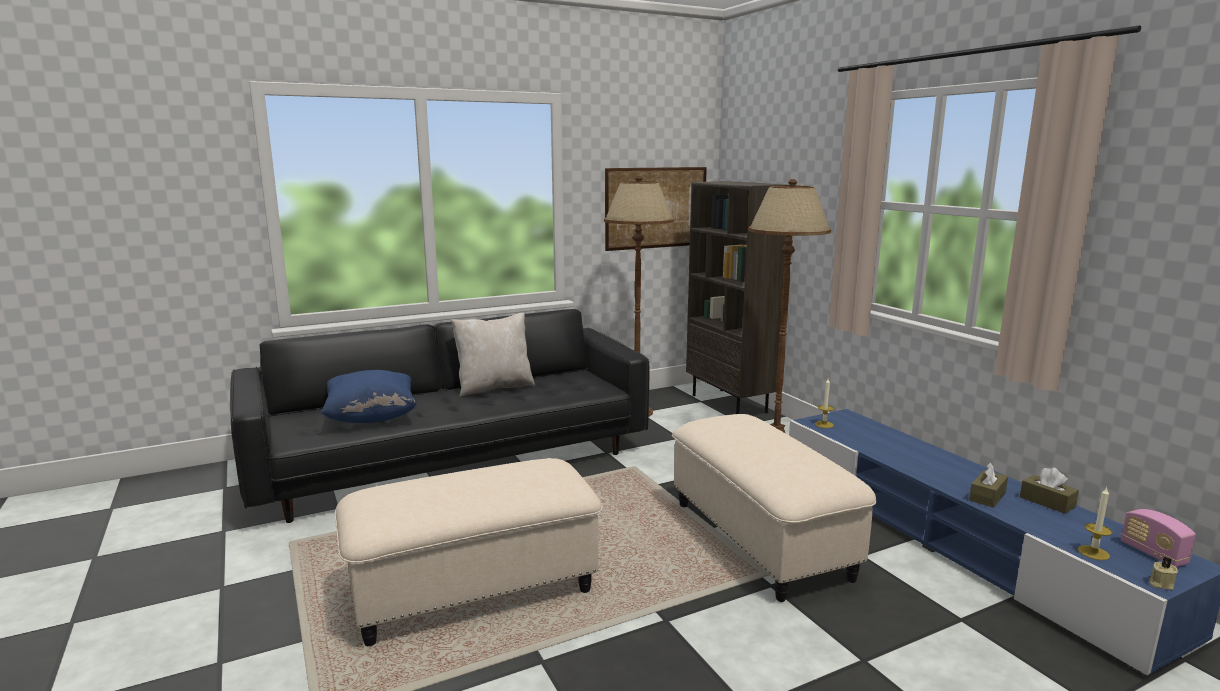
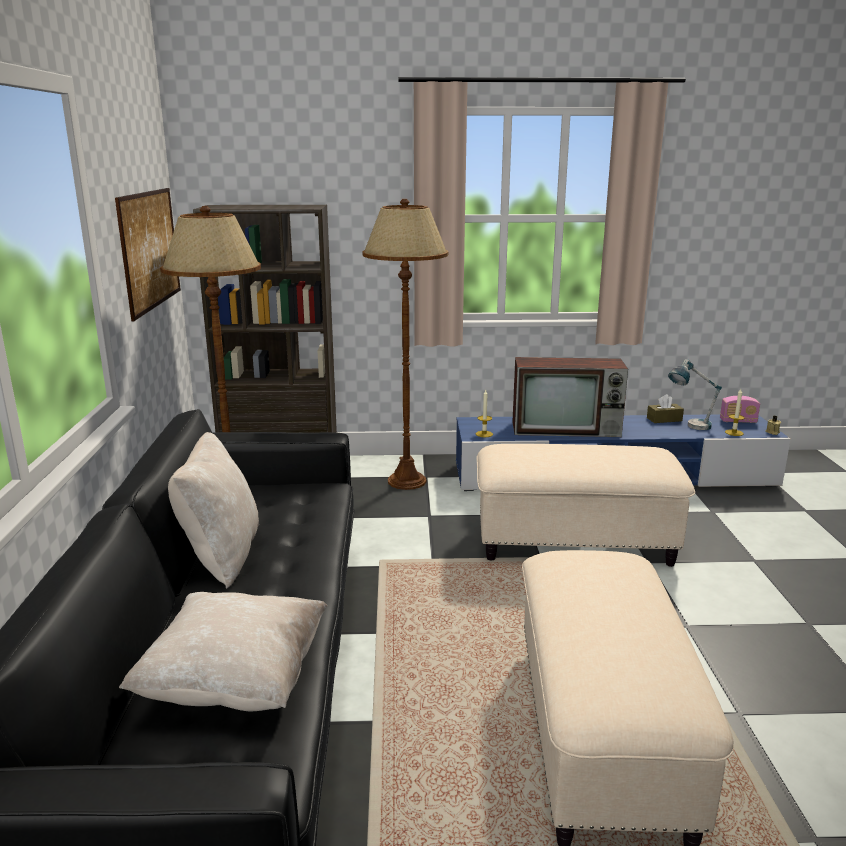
camera: 65 degrees left, 5 degrees up
(371, 418) = (235, 683): blue pillow -> beige pillow
(905, 455) = (567, 429): none -> television
(987, 496) = (649, 430): brown tissue box -> none
(1053, 520) = (689, 427): none -> table lamp

